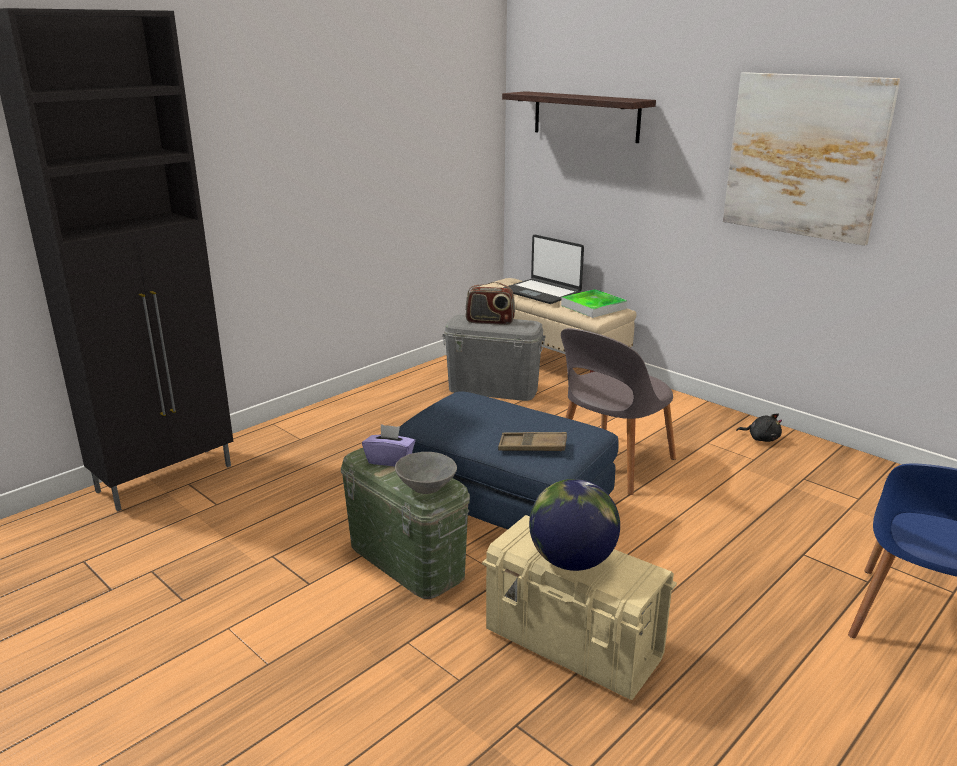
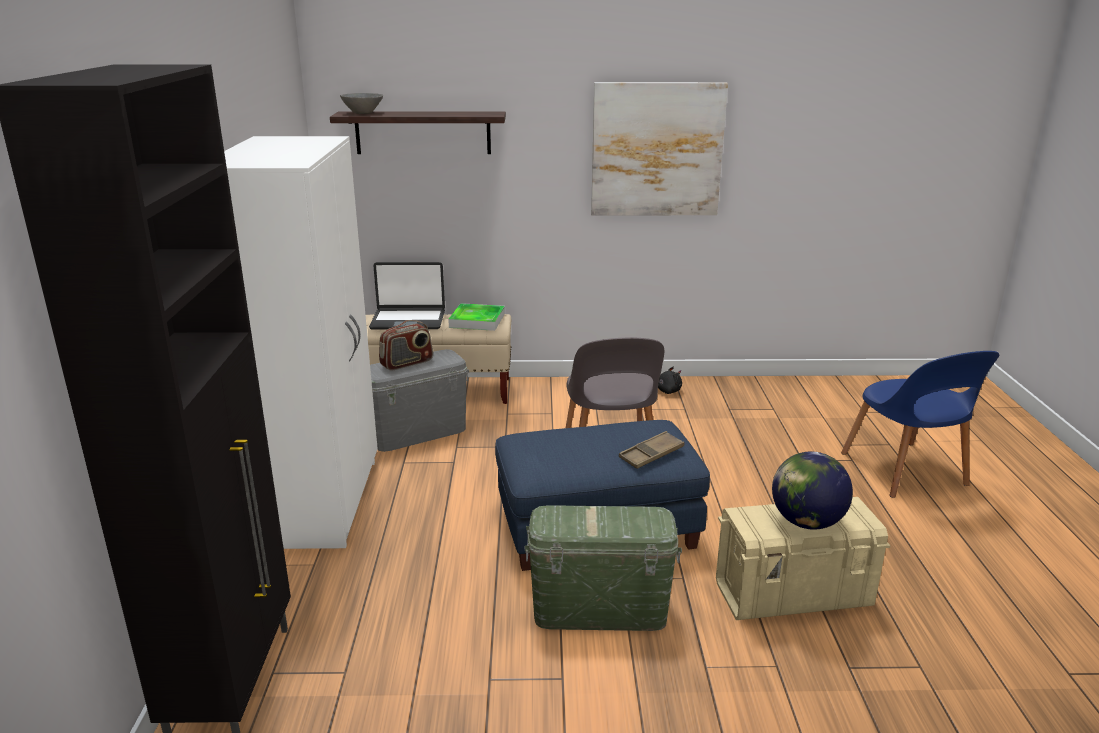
camera: 45 degrees left, 0 degrees up
(365, 406) = (323, 501): none -> white wardrobe
(390, 460) = (577, 518): purple tissue box -> none
(426, 488) = (647, 524): grey bowl -> grey bowl (363, 113)

